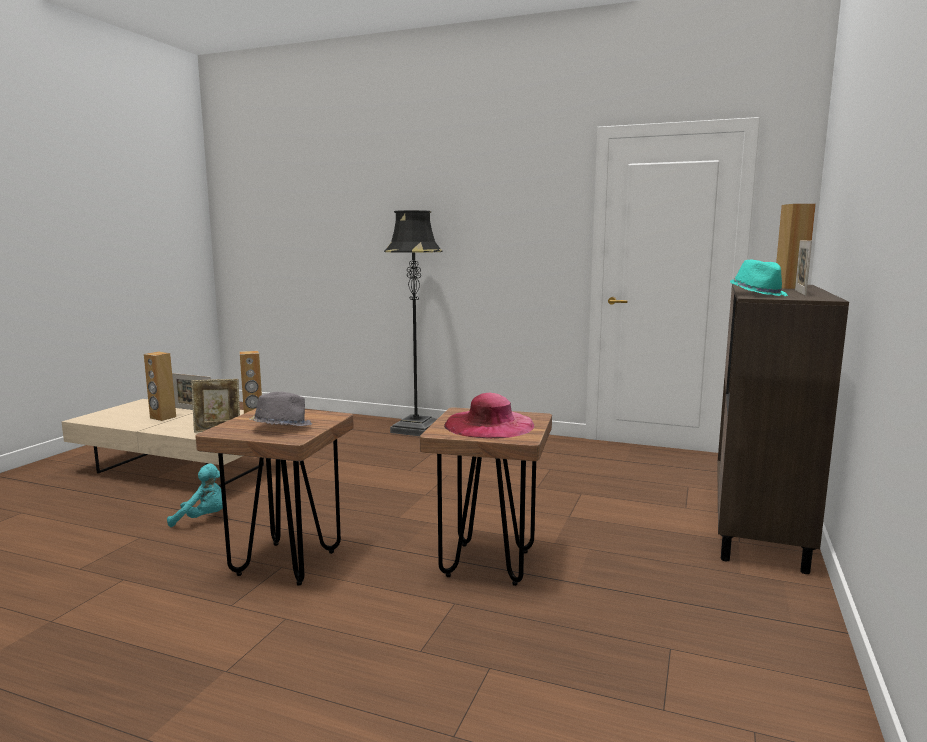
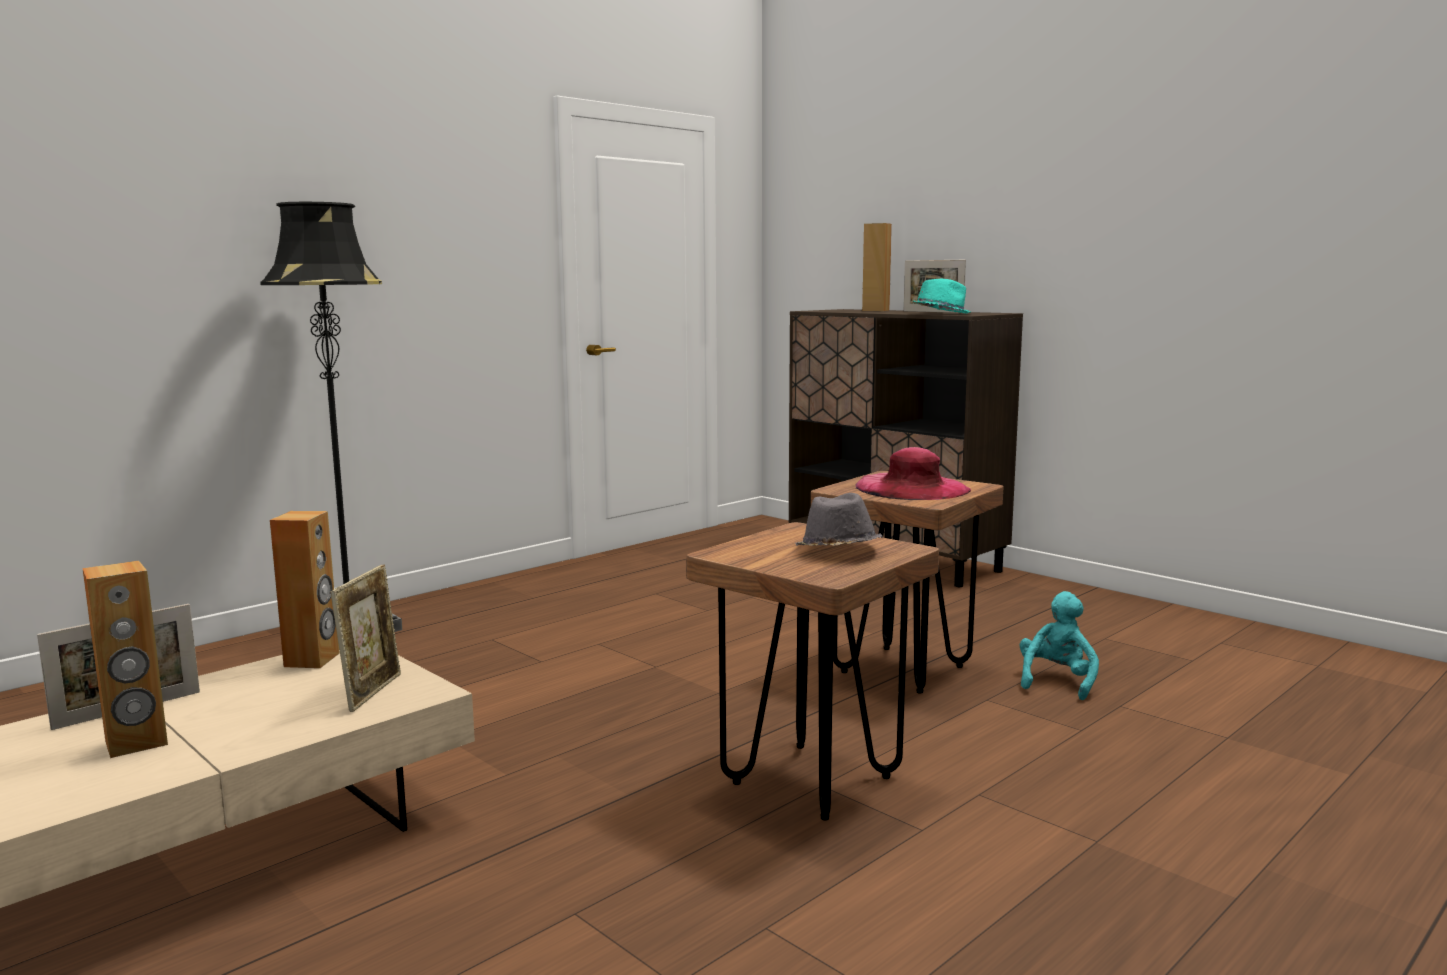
camera: 65 degrees left, 0 degrees up
(203, 519) = (552, 841): turquoise plush toy -> turquoise plush toy (1057, 681)

